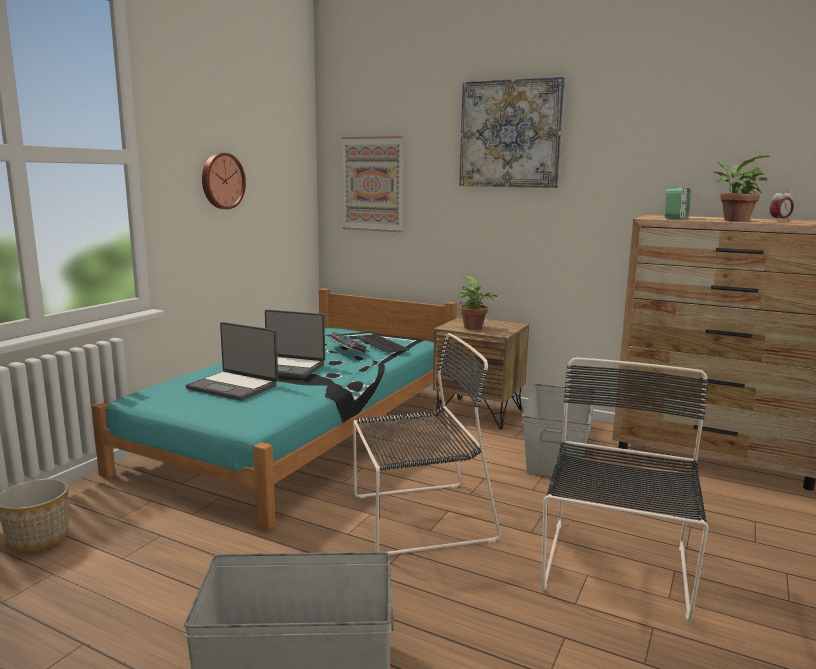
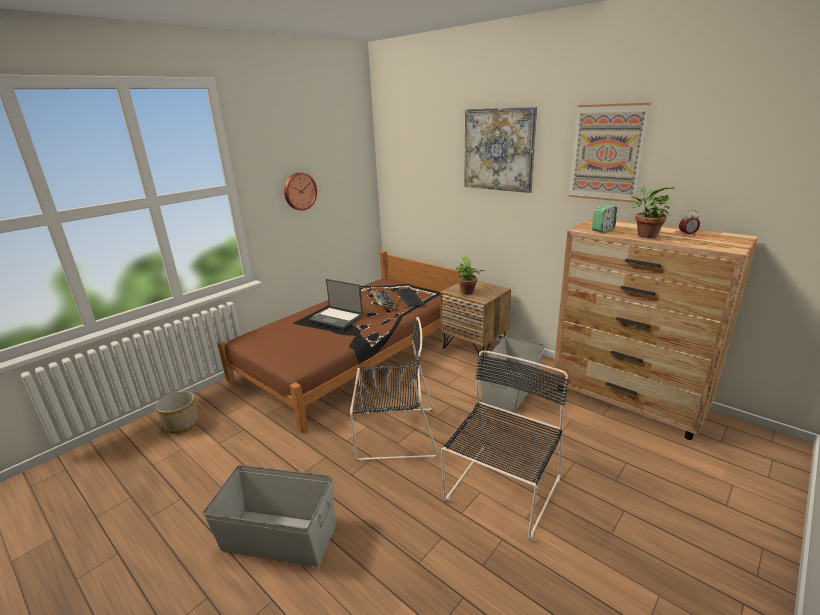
camera: 15 degrees right, 10 degrees up
(234, 387) = (299, 334): laptop -> none
(304, 430) = (354, 354): turquoise bed -> brown bed
(372, 184) = (410, 181): picture -> picture (607, 153)

